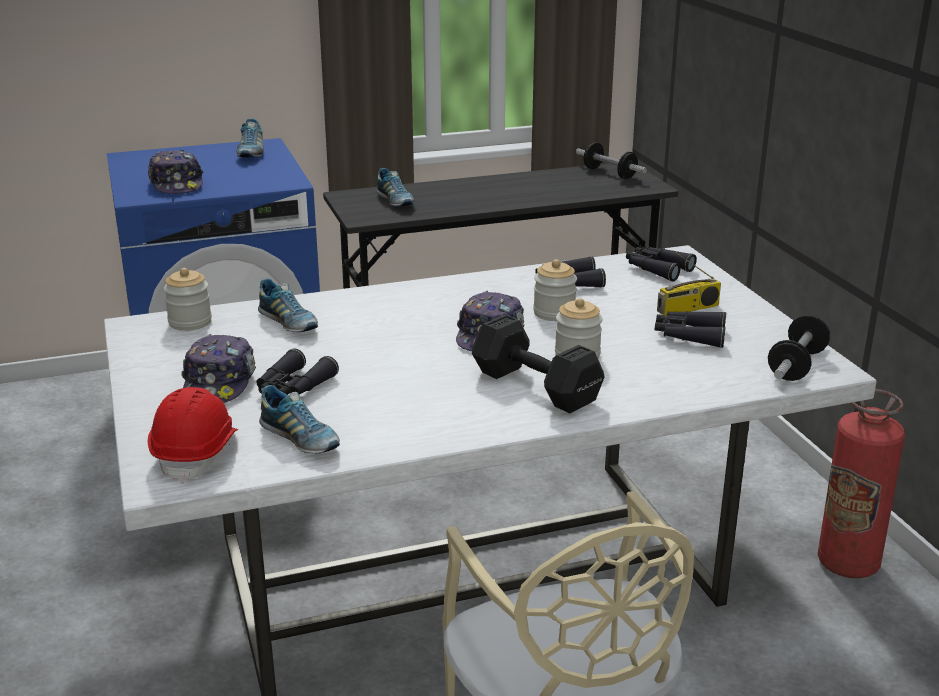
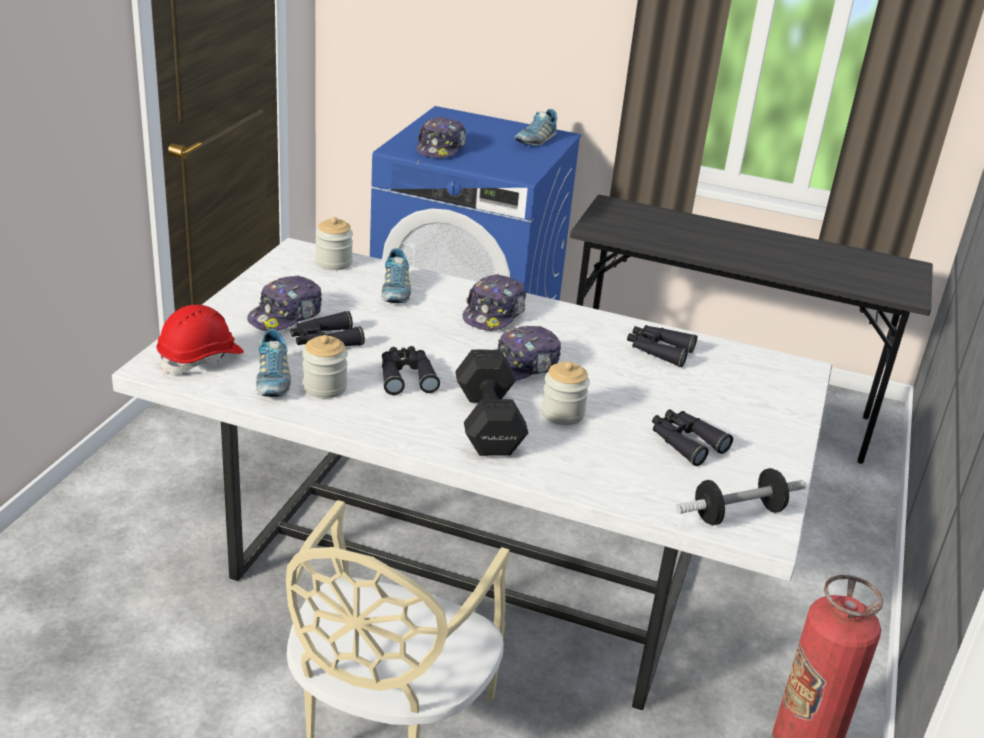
camera: 35 degrees right, 5 degrees up
(395, 201) = (643, 223): shoe -> none
(403, 307) = (494, 314): none -> cap
(554, 313) = (603, 371): jar -> jar (325, 387)
(609, 173) = (886, 267): dumbbell -> none
(657, 269) = (760, 372): black binoculars -> black binoculars (406, 376)
(687, 309) = (725, 419): radio -> none

